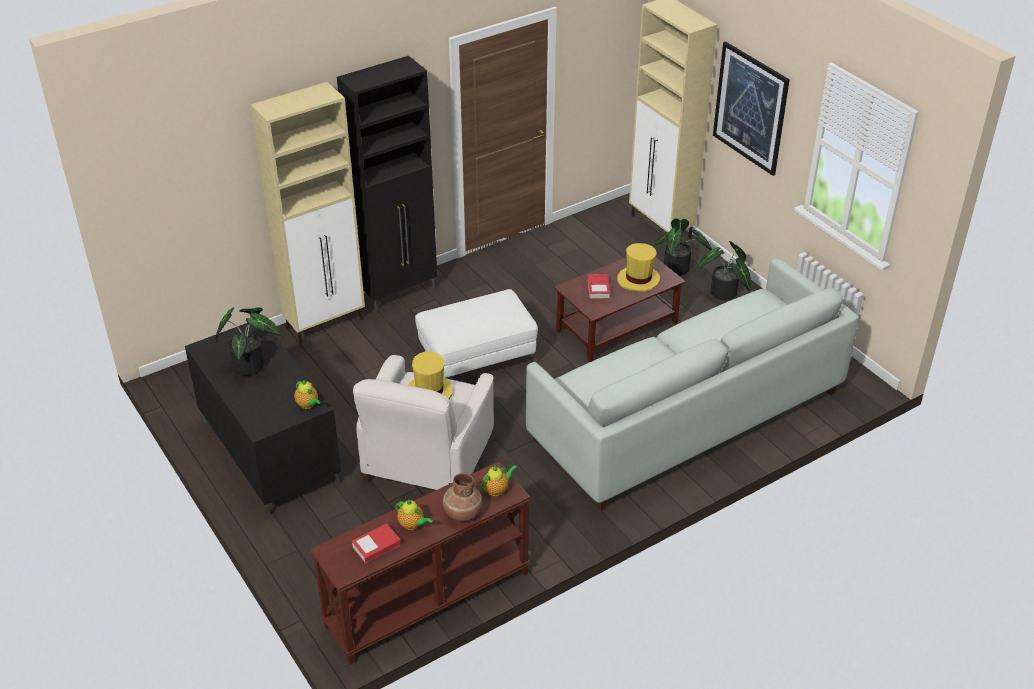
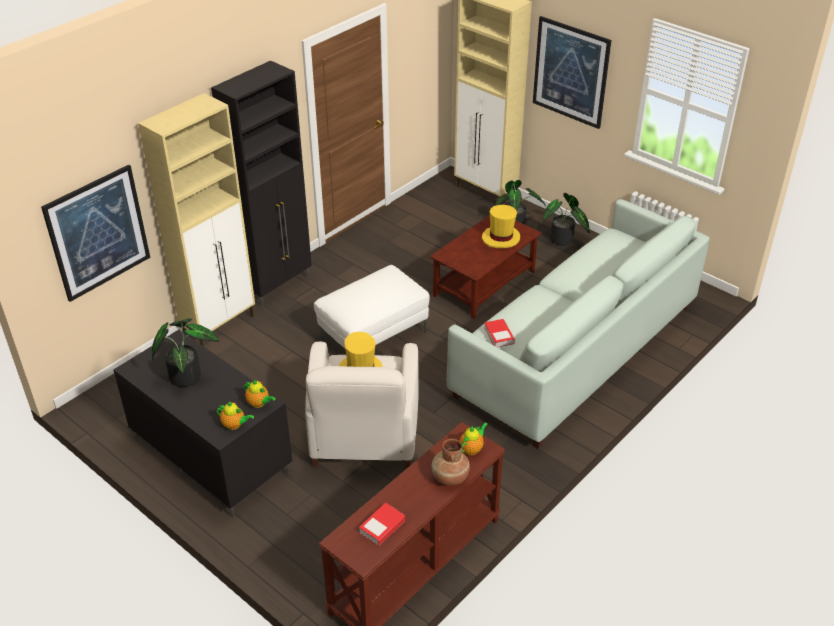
camera: 15 degrees left, 0 degrees up
(200, 208) = (98, 233): none -> picture
(412, 525) = (408, 499): teapot -> teapot (235, 425)
(598, 289) = (470, 251): book -> book (499, 335)

